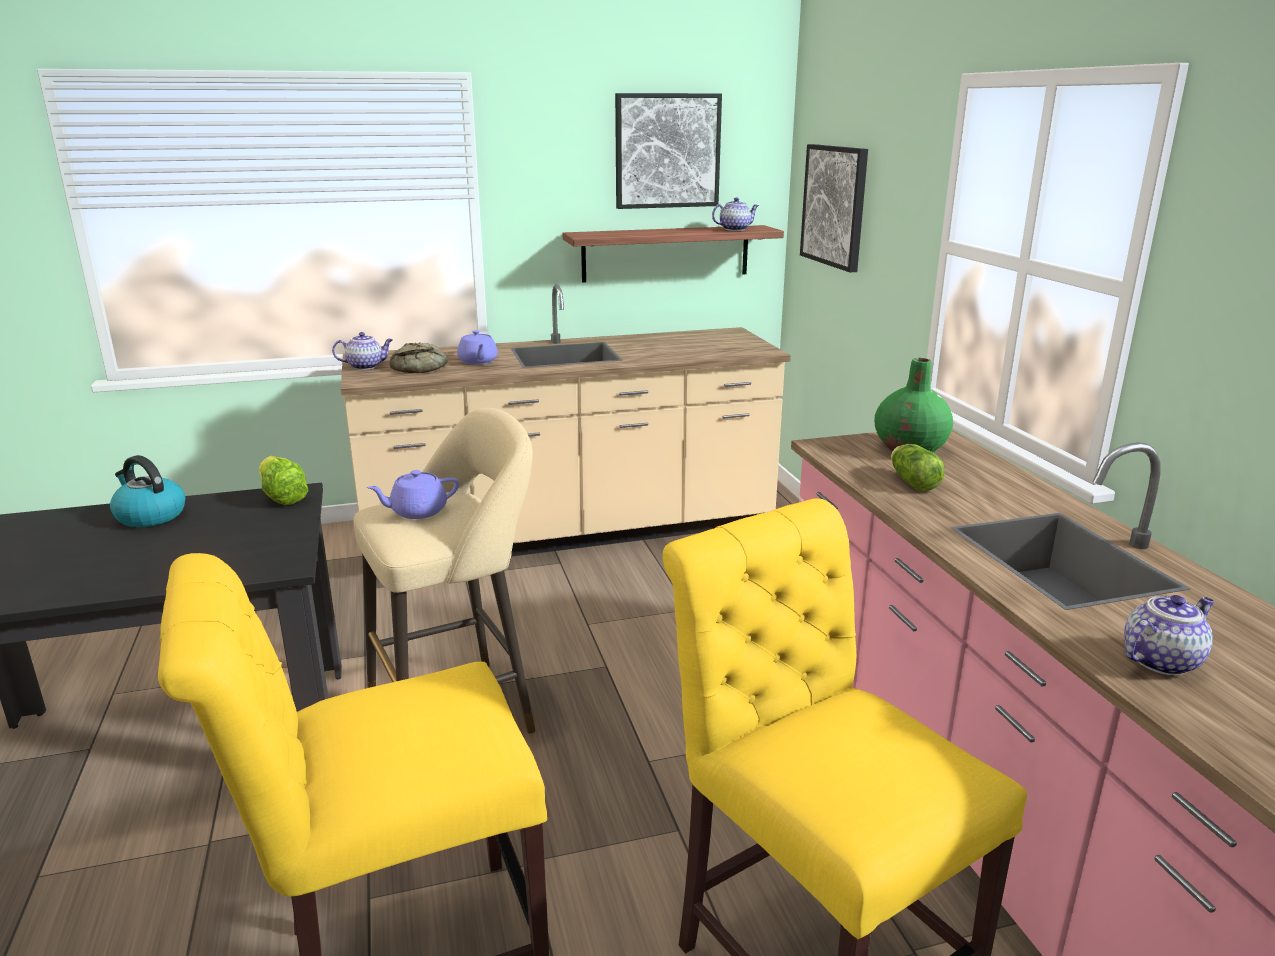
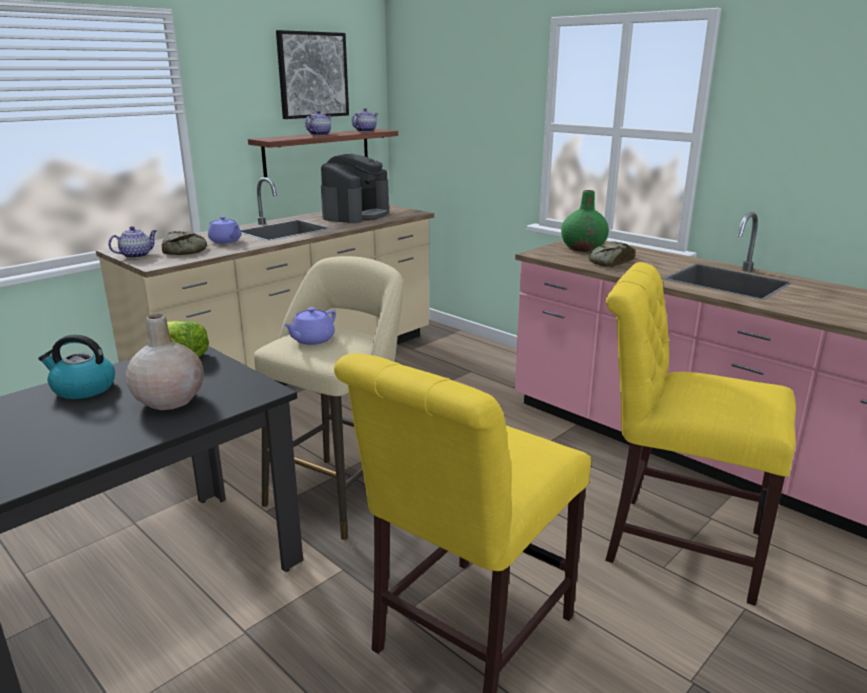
camera: 30 degrees left, 0 degrees up
(192, 551) = (169, 400): none -> beige vase
(684, 344) = (356, 215): none -> coffee machine
(835, 206) = (439, 110): picture -> none
(912, 481) = (610, 262): lettuce -> bread
(1161, 660) = (826, 309): teapot -> teapot (319, 135)

